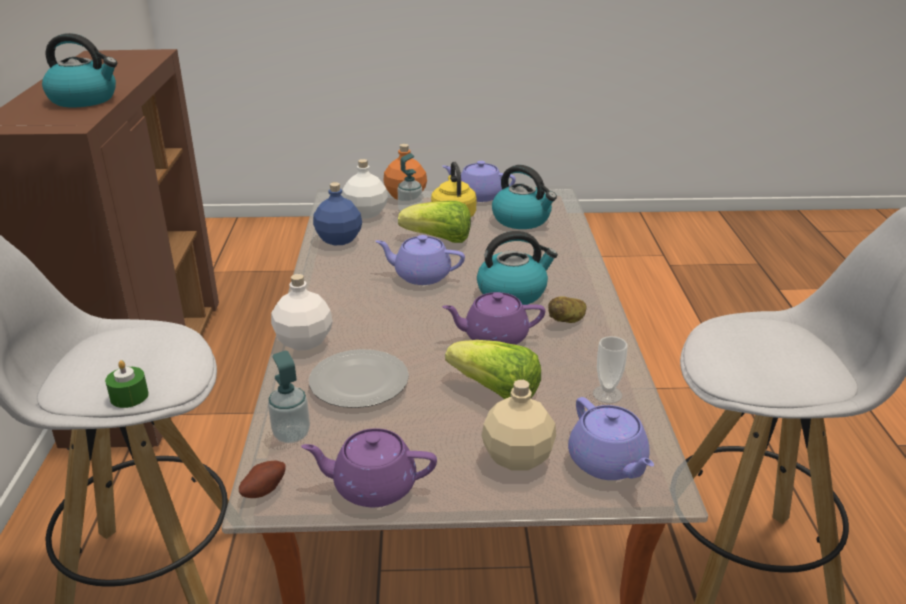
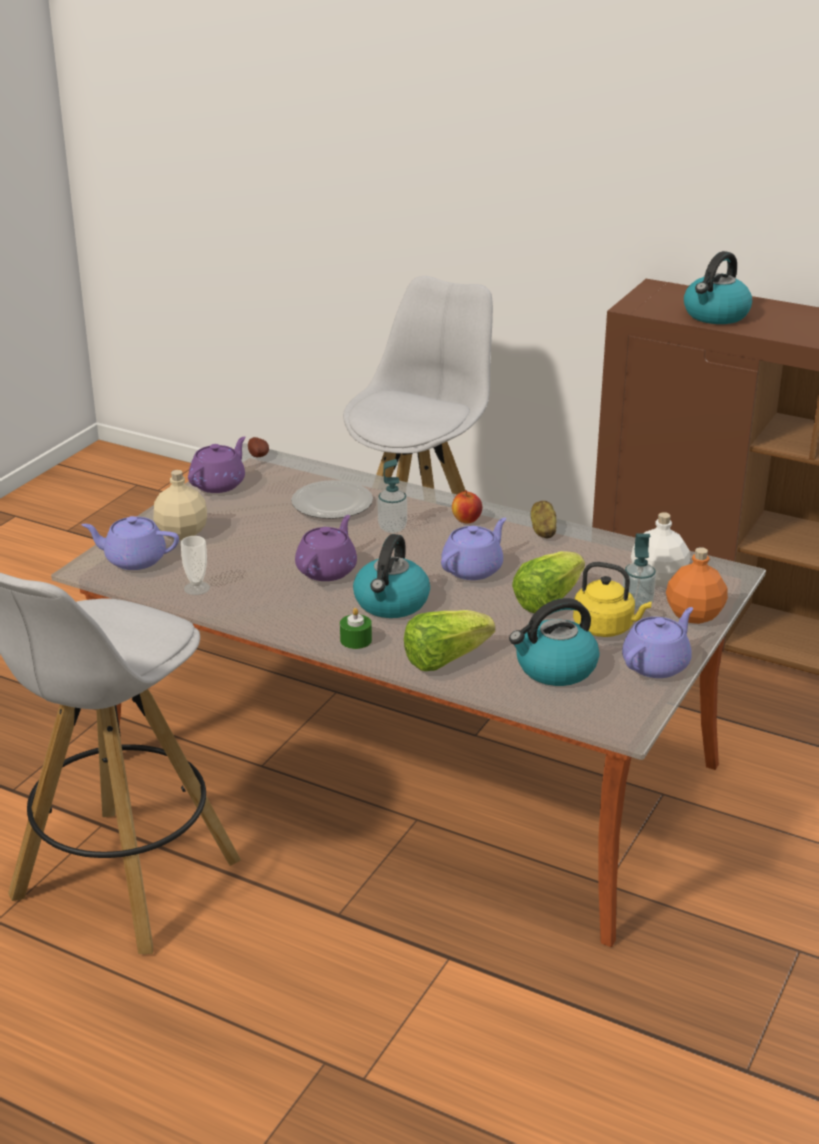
camera: 120 degrees right, 0 degrees up
(129, 396) = (368, 408): green candle -> green candle (356, 640)
(291, 434) = (300, 471): soap dispenser -> soap dispenser (392, 528)
(303, 341) = (412, 495): white bottle -> none
(335, 301) = (466, 520): none -> apple
(339, 240) = (597, 548): blue bottle -> none
(495, 391) = (257, 547): lettuce -> lettuce (444, 659)
(567, 320) = (313, 612): potato -> potato (543, 530)

